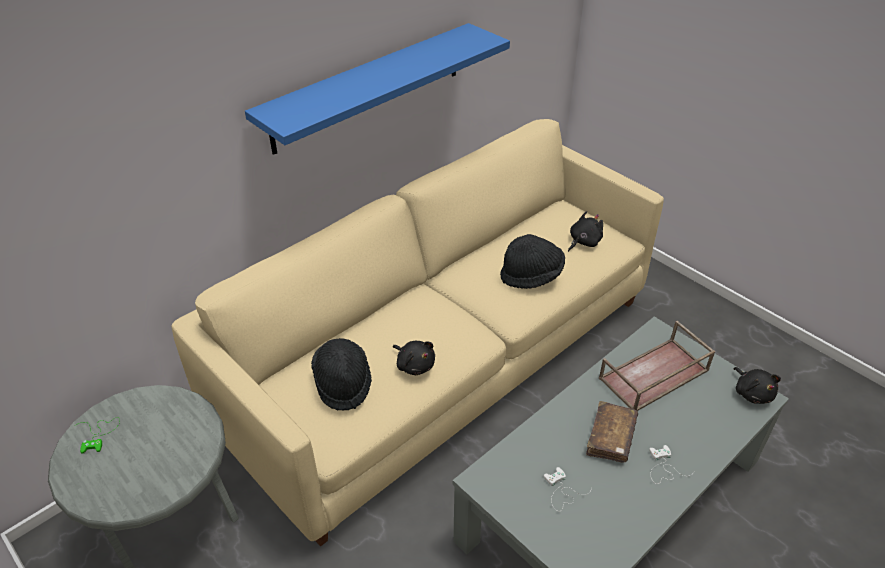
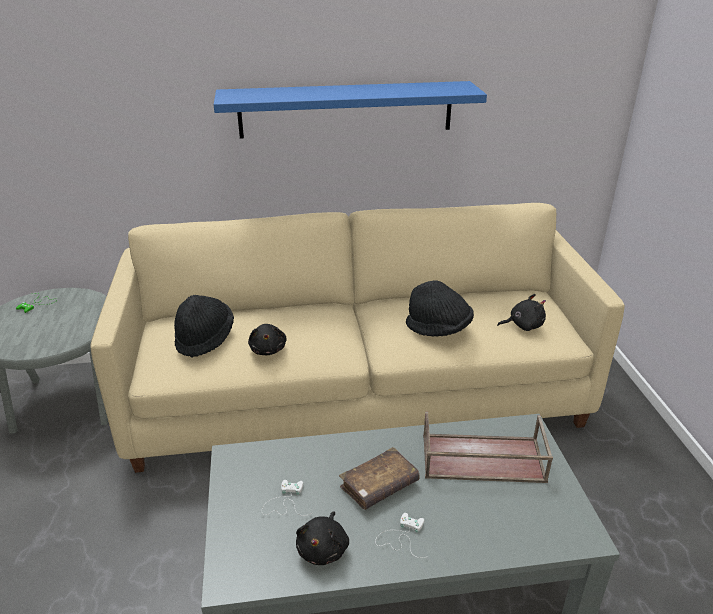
camera: 35 degrees right, 10 degrees down
(752, 393) = (578, 526): black plush toy -> black plush toy (323, 549)

